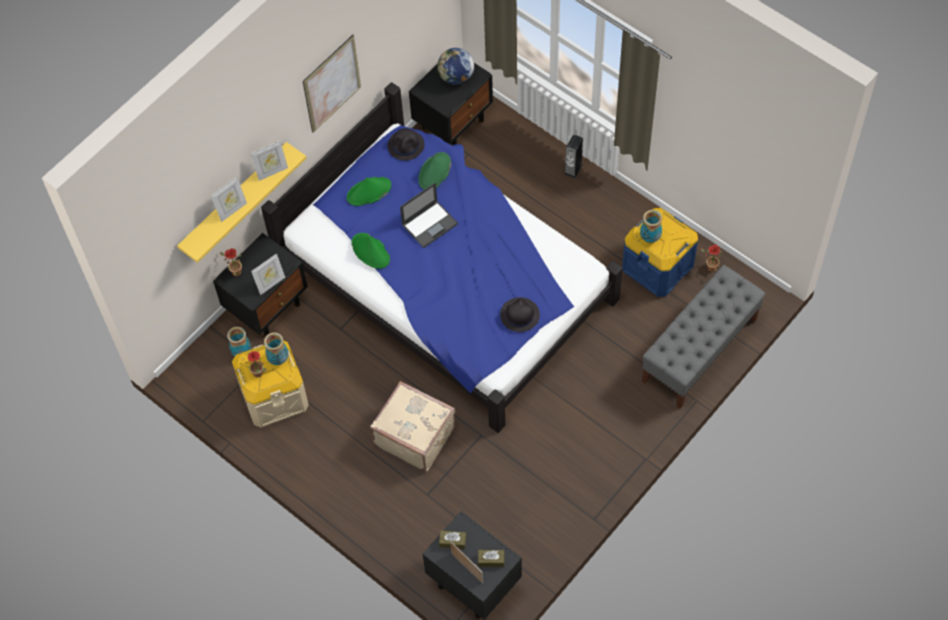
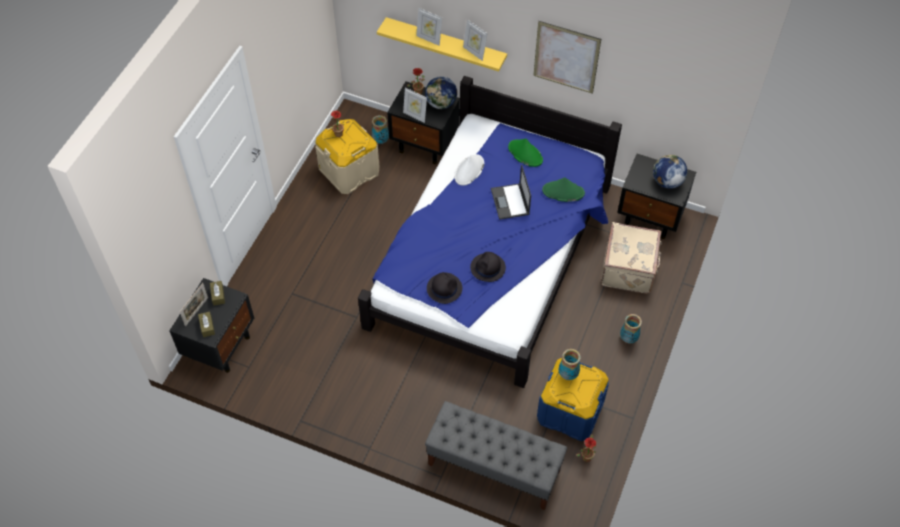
camera: 70 degrees right, 5 degrees down
(263, 253) = (441, 103): none -> globe
(278, 359) = (354, 143): vase -> vase (628, 338)
(371, 251) = (469, 170): green hat -> white hat
(406, 145) = (581, 166): black hat -> black hat (488, 268)
(415, 435) = (342, 271): beige suitcase -> beige suitcase (629, 269)
(430, 224) = (510, 202): laptop -> laptop turned 45 degrees clockwise
(573, 169) = (644, 318): speaker -> none

